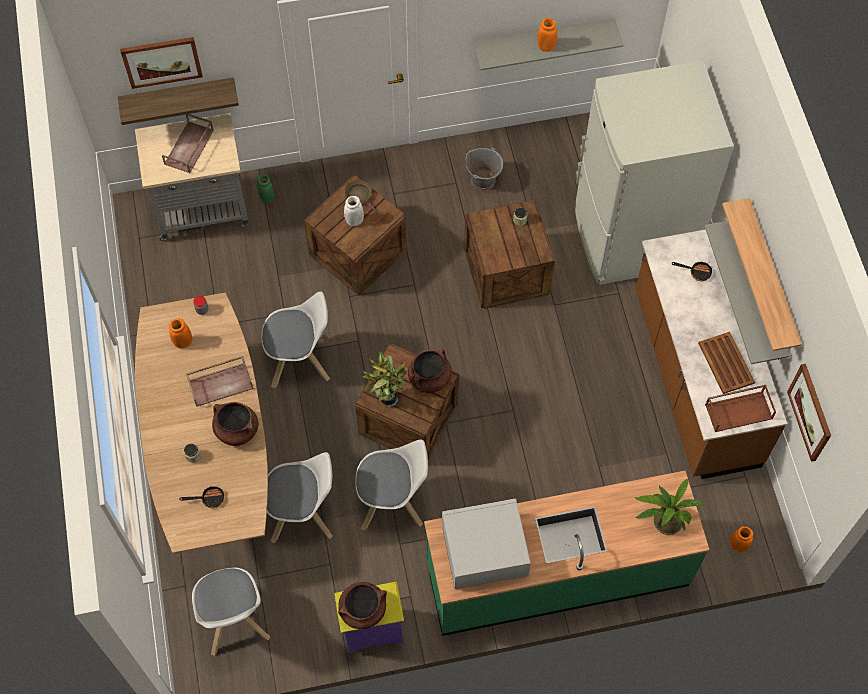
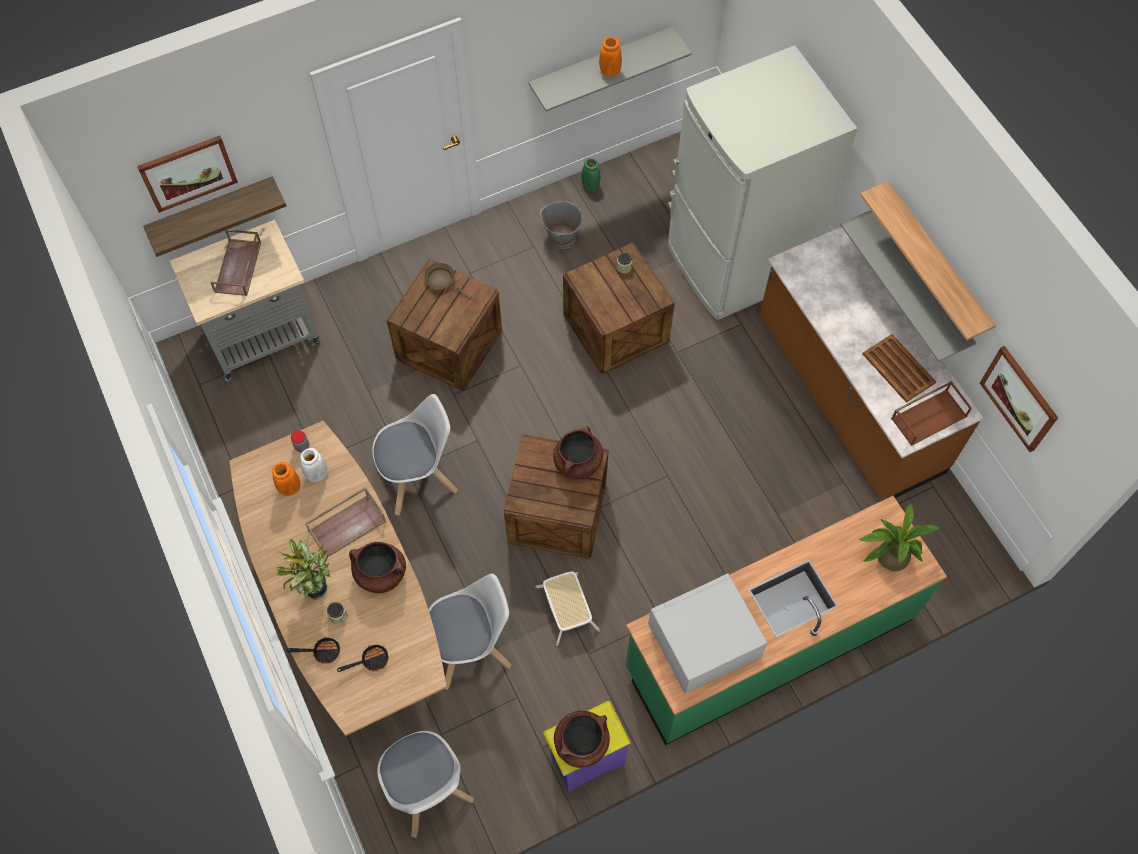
camera: 15 degrees left, 0 degrees up
(267, 197) = (331, 308): green vase -> green vase (590, 185)
(354, 220) = (443, 308): white vase -> white vase (317, 474)
(386, 398) = (536, 495): potted plant -> potted plant (314, 588)
(393, 501) = (566, 608): chair -> beige step ladder
(697, 272) = (836, 278): frying pan -> frying pan (322, 651)
(738, 545) = (949, 562): orange vase -> none

